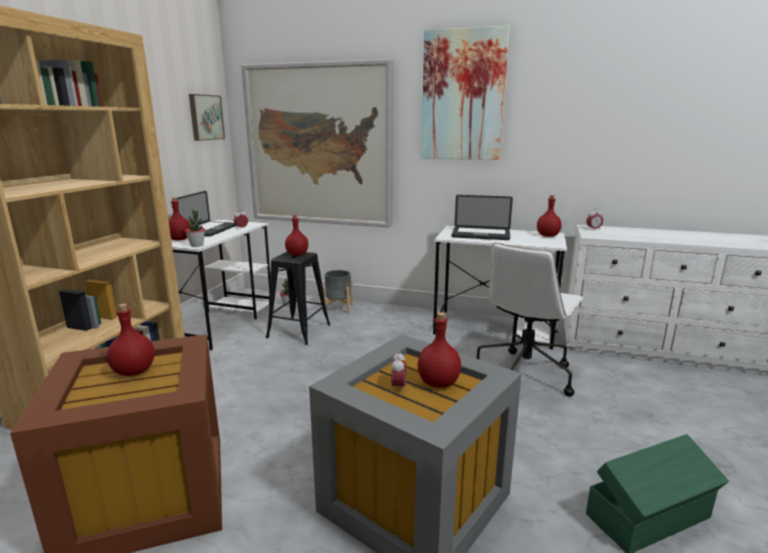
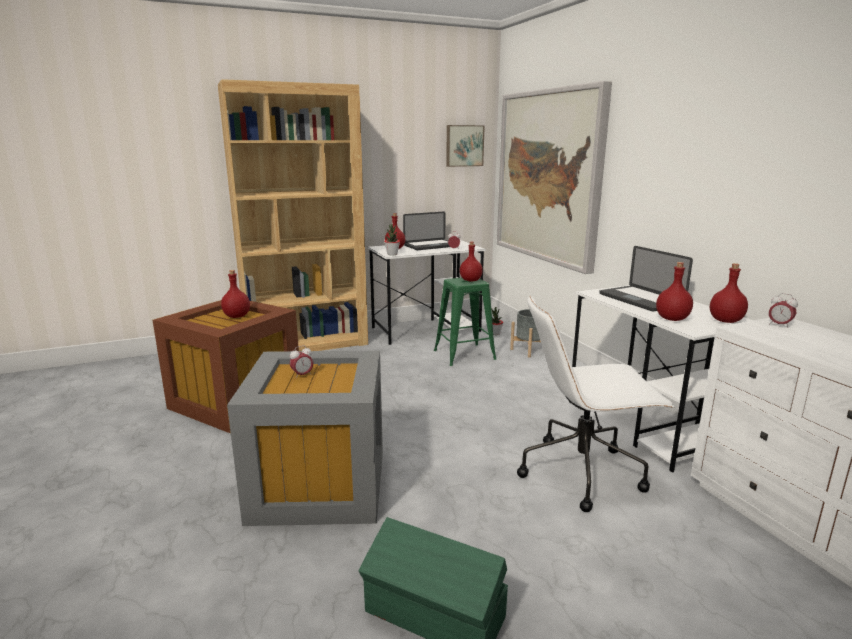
camera: 50 degrees right, 0 degrees up
(299, 331) = (464, 355): black stool -> green stool
(438, 383) = (324, 384): red bottle -> red bottle (671, 319)
(463, 96) = (672, 122): picture -> none

